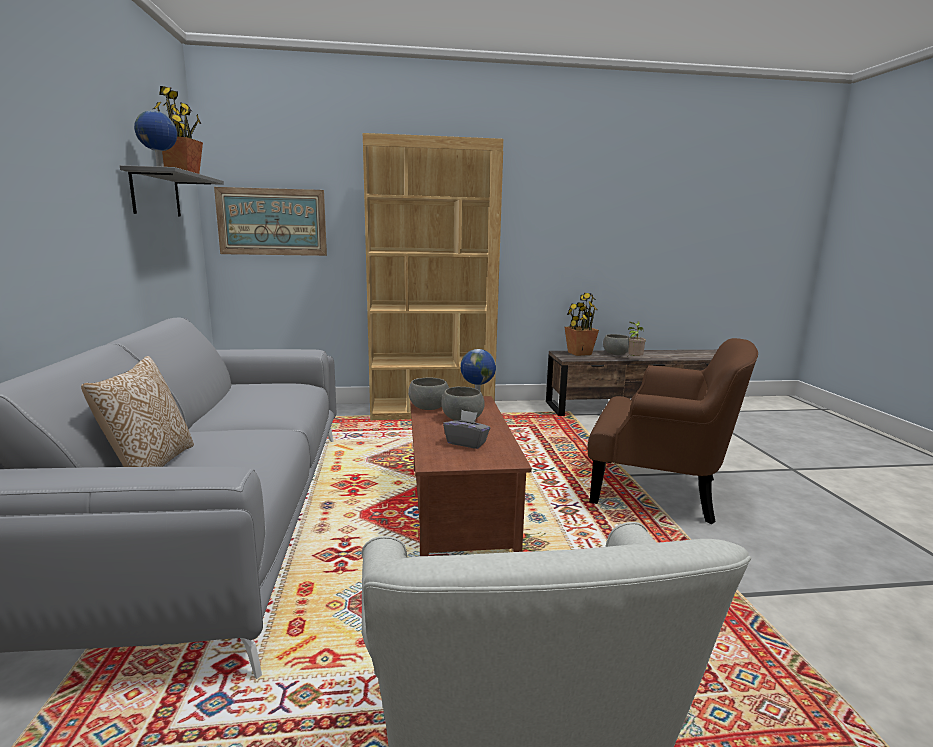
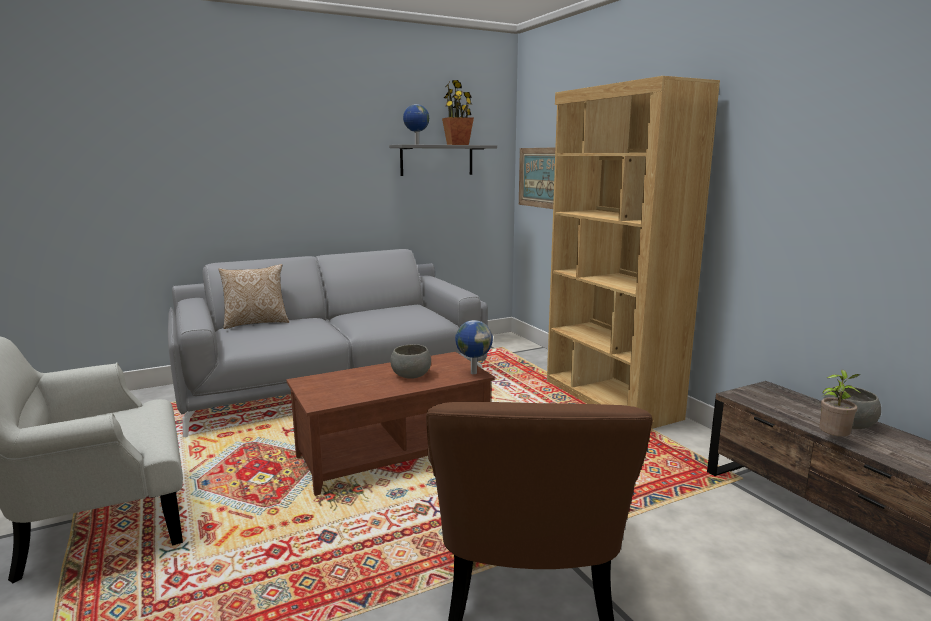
camera: 70 degrees right, 0 degrees up
(429, 407) = (432, 361): grey bowl -> none
(466, 443) = (351, 384): grey tissue box -> none
(579, 353) = (789, 399): potted plant -> none

